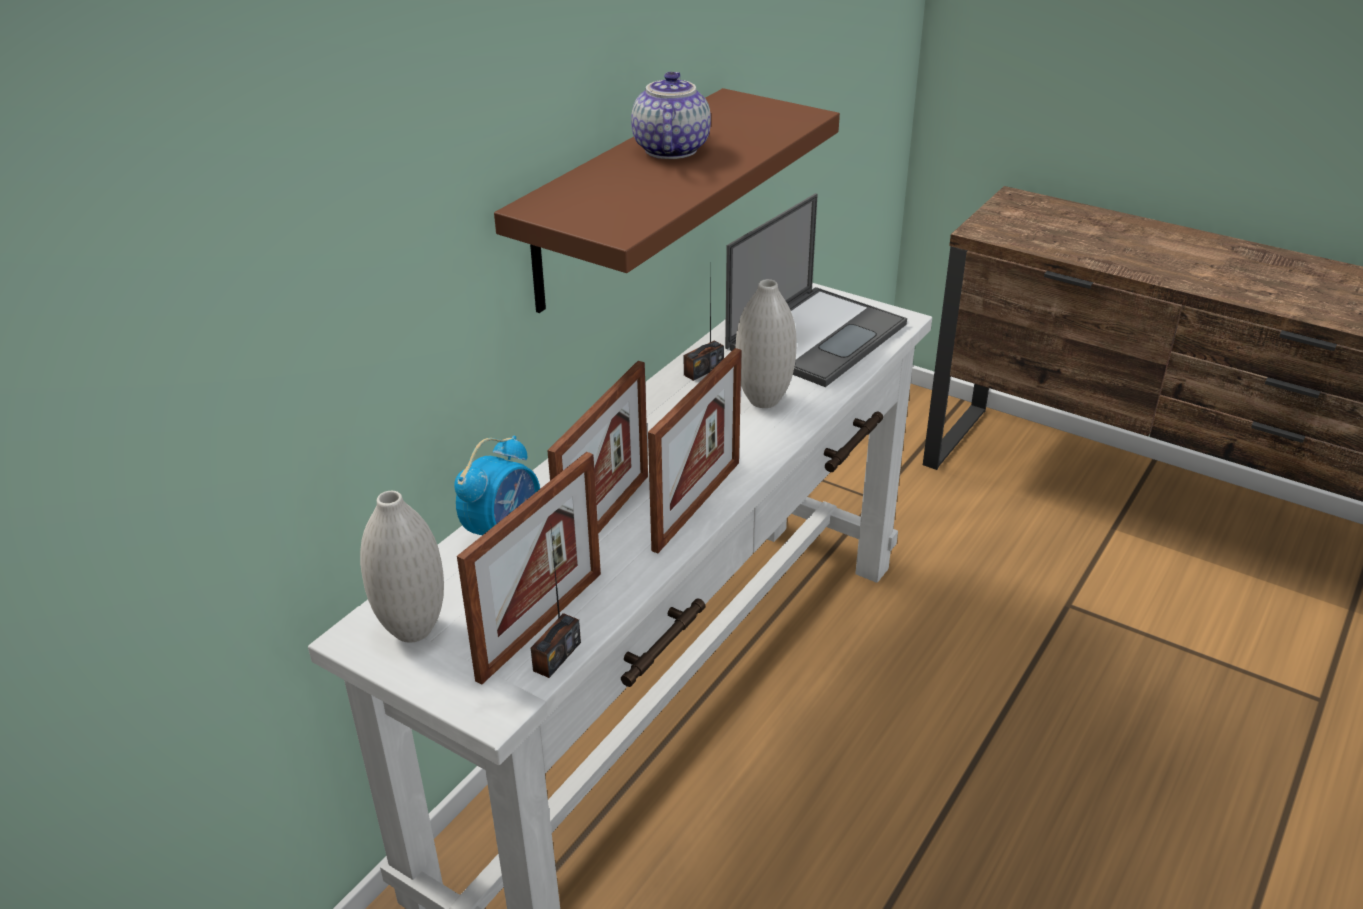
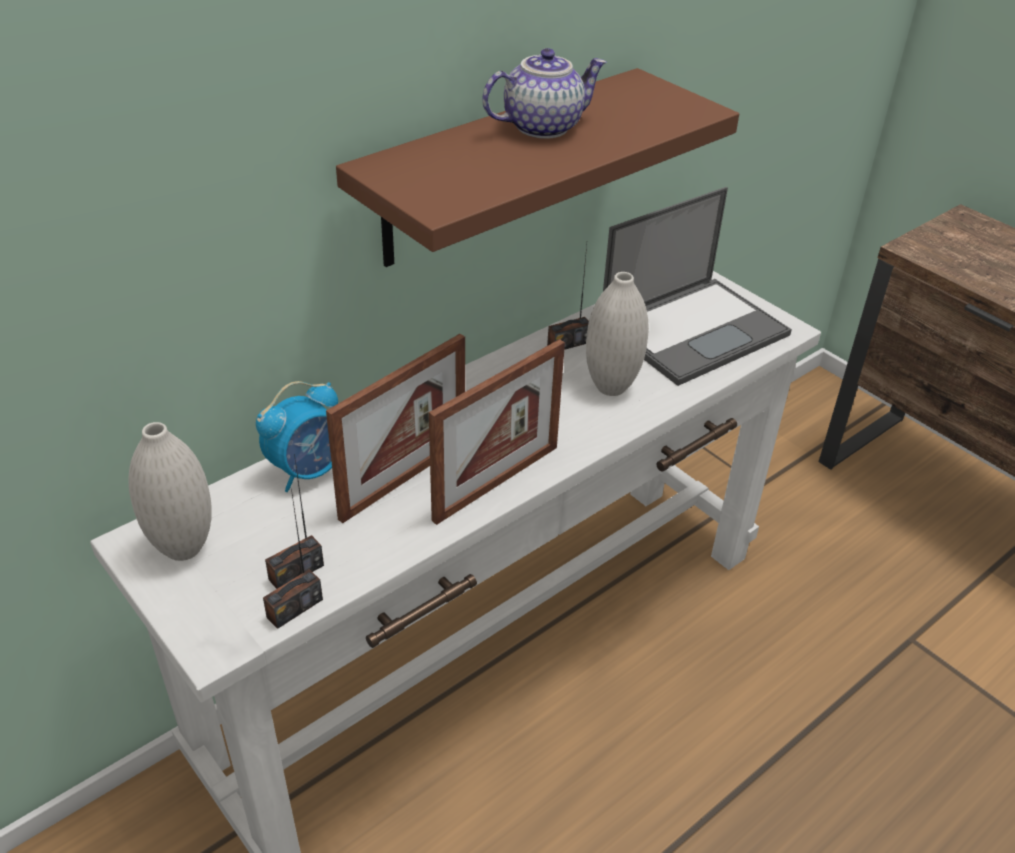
camera: 15 degrees right, 5 degrees up
(541, 625) = (296, 572): picture frame -> radio
(669, 149) = (542, 126): teapot -> teapot turned 45 degrees clockwise

